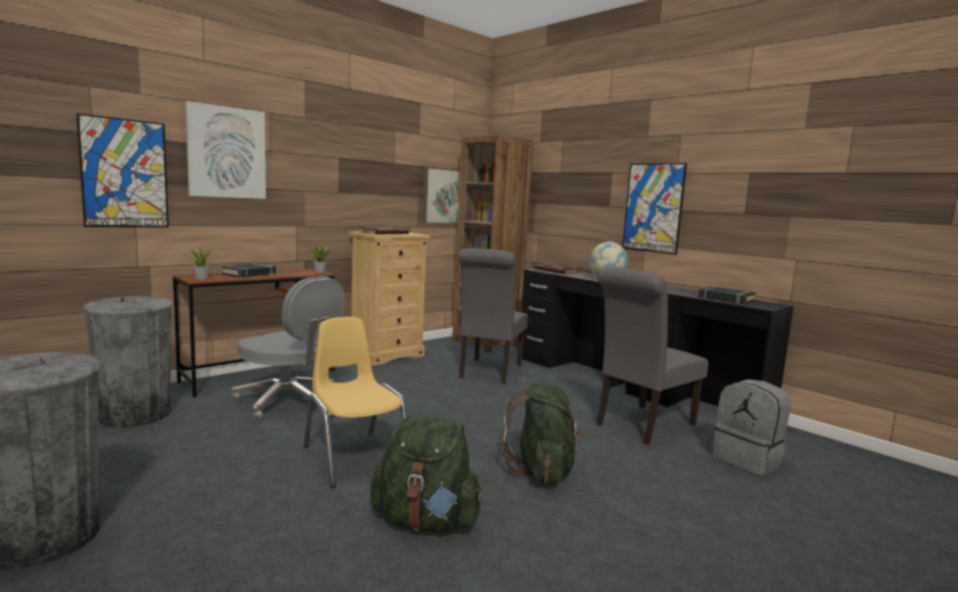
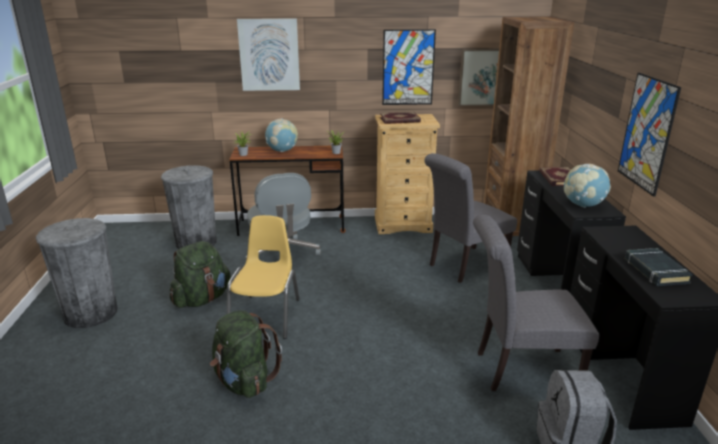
camera: 40 degrees right, 15 degrees up
(125, 173) = (201, 77): picture -> picture (408, 67)
(249, 274) = (282, 151): black book -> globe
(542, 470) = (366, 377): green backpack -> green backpack (202, 299)

